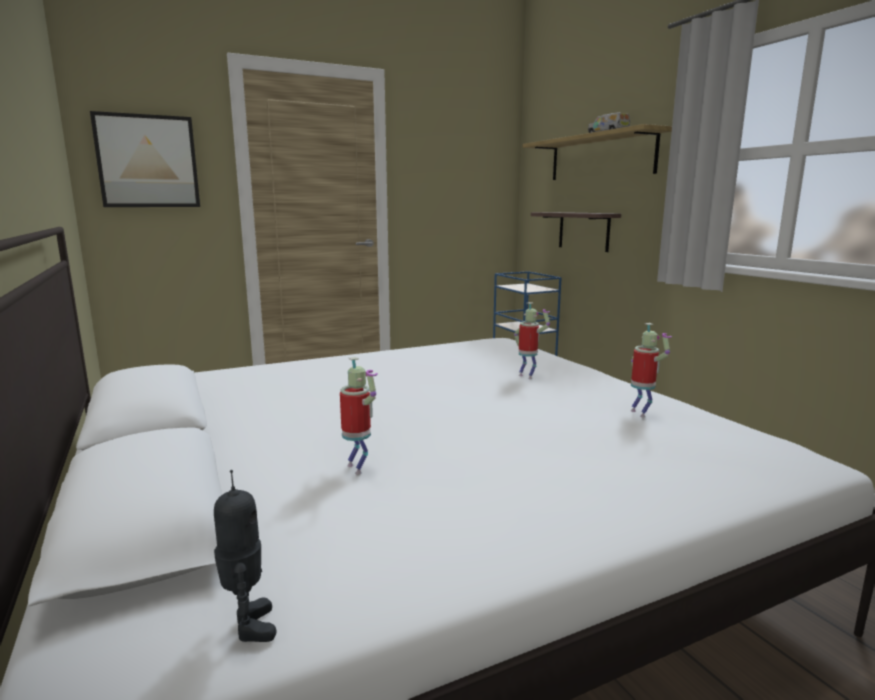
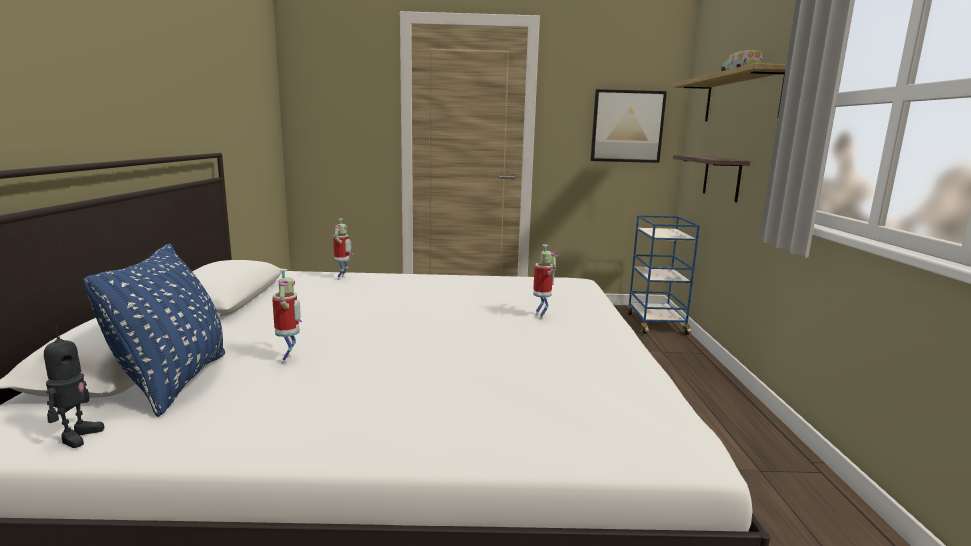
camera: 25 degrees right, 0 degrees up
(148, 161) = (333, 102): picture -> picture (627, 126)
(263, 526) = (175, 382): none -> blue pillow
(641, 413) = (585, 368): toy robot -> toy robot (342, 278)

